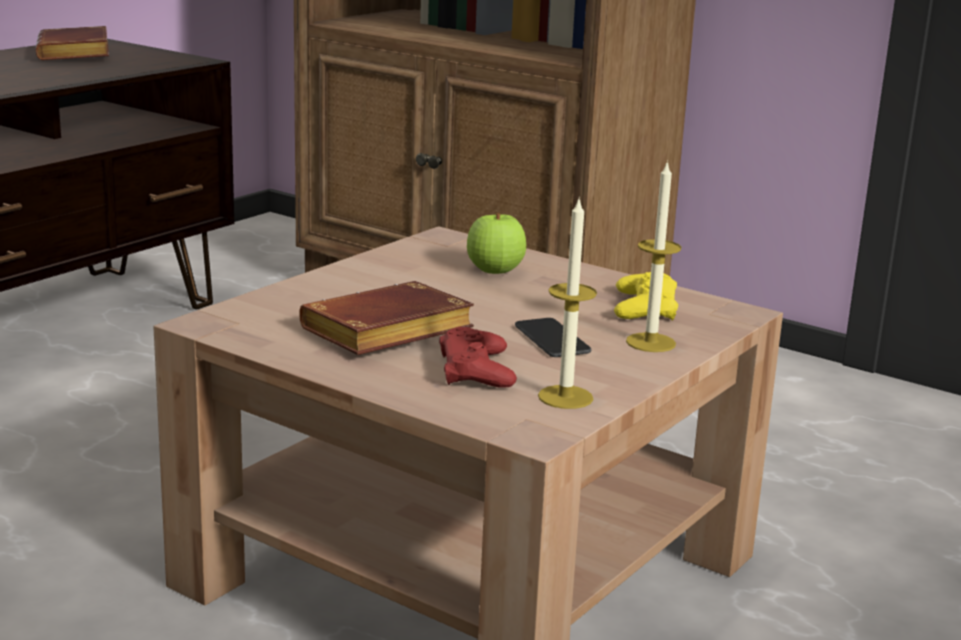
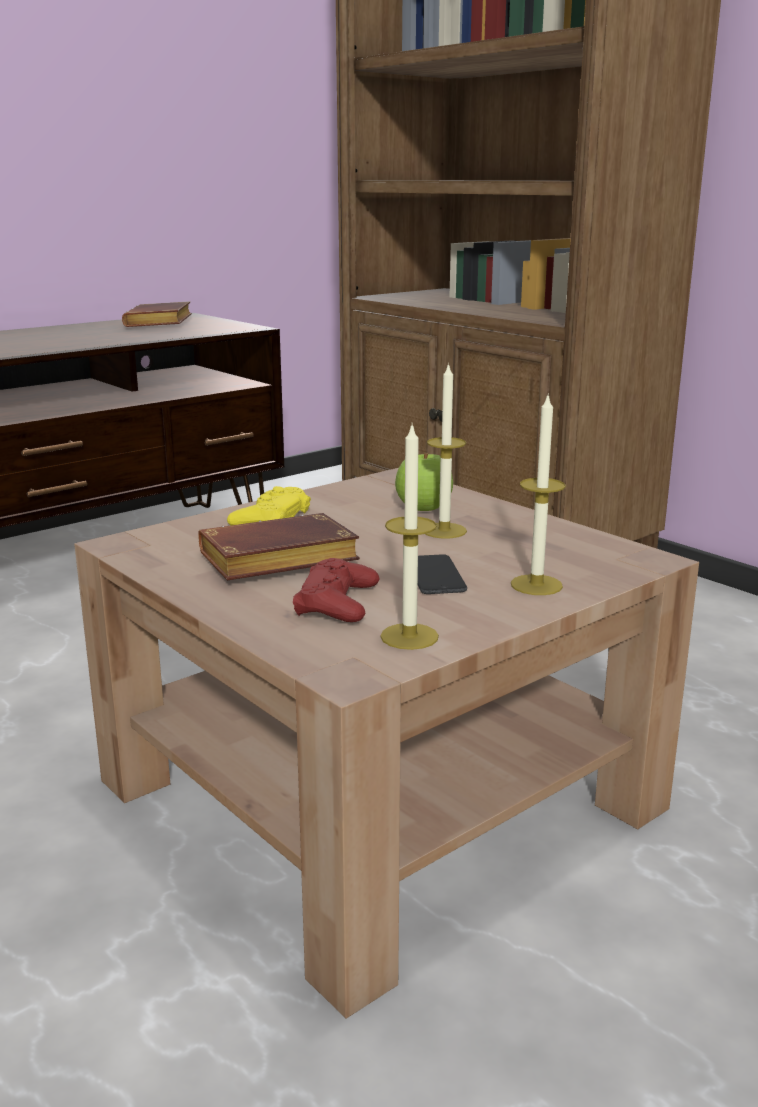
camera: 15 degrees right, 0 degrees up
(530, 293) = (444, 530): none -> candle
(645, 307) = (552, 549): yellow game controller -> yellow game controller (270, 518)

